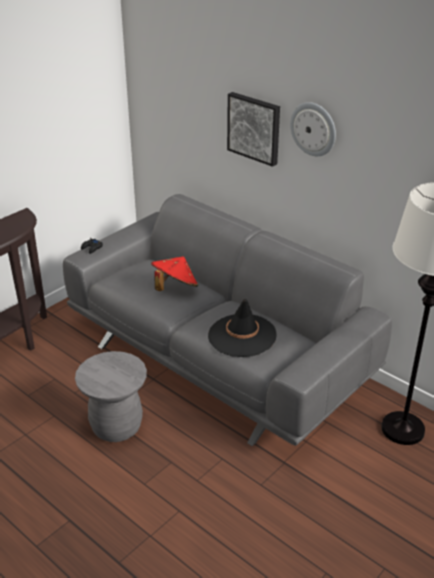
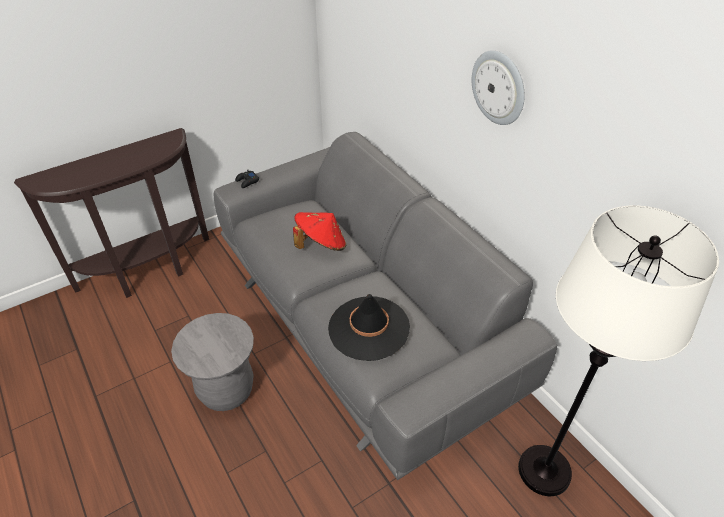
camera: 15 degrees right, 10 degrees up
(254, 128) = (434, 72): picture -> none

